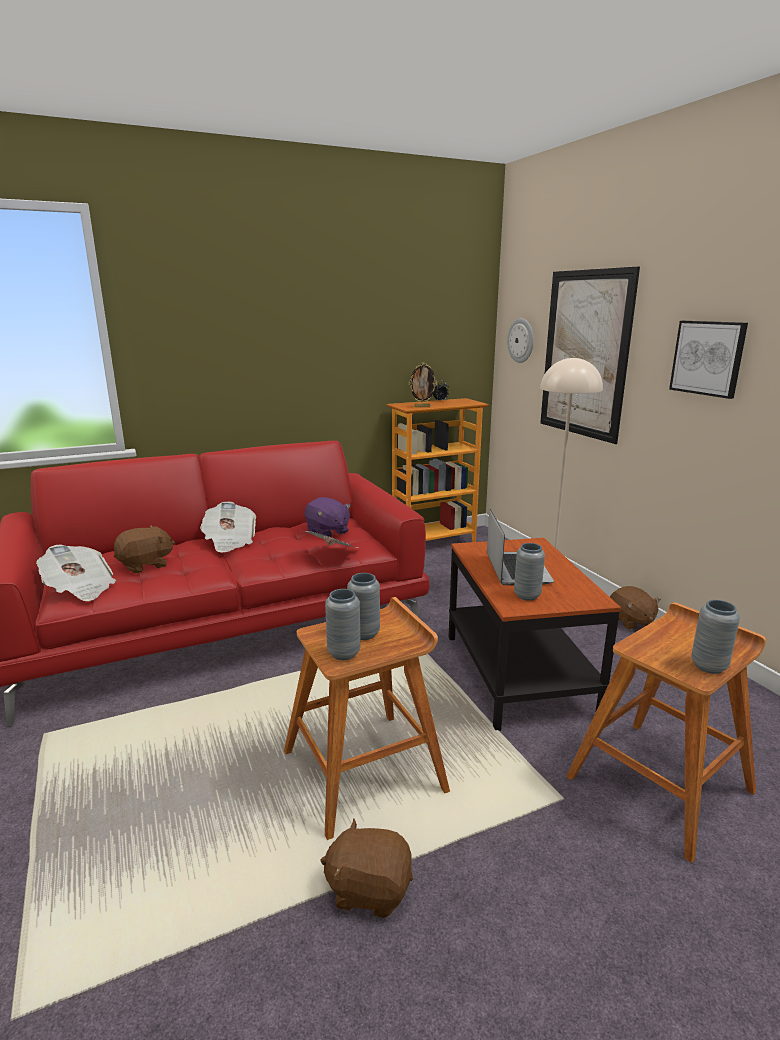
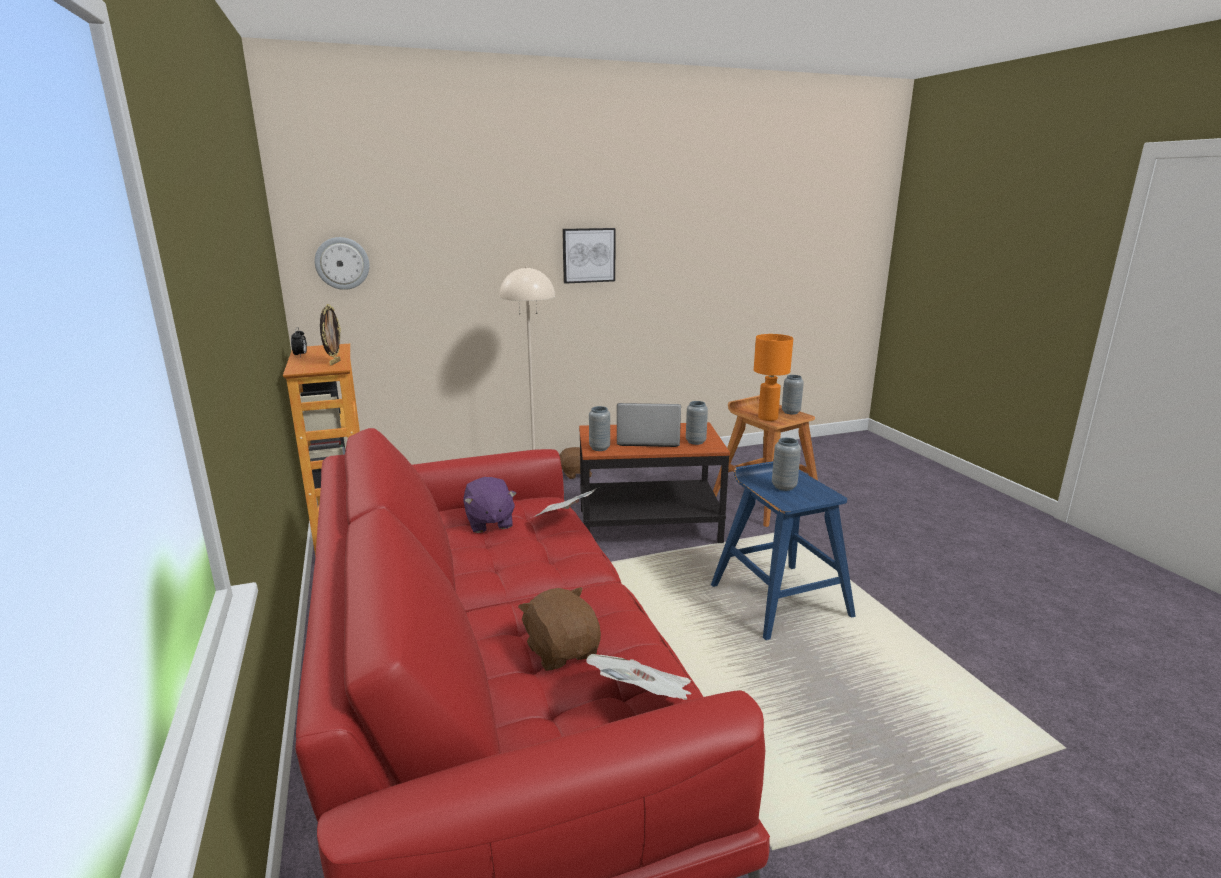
camera: 85 degrees left, 0 degrees up
(229, 541) = (494, 587): newspaper -> none
(327, 532) = (489, 523): purple plush toy -> purple plush toy turned 105 degrees clockwise
(344, 653) = (815, 494): grey vase -> grey vase (599, 448)
(365, 771) = (779, 600): brown stool -> blue stool
(369, 889) = (885, 601): brown plush toy -> none
(584, 354) = (455, 267): picture -> none
(650, 641) = (767, 418): none -> orange table lamp

